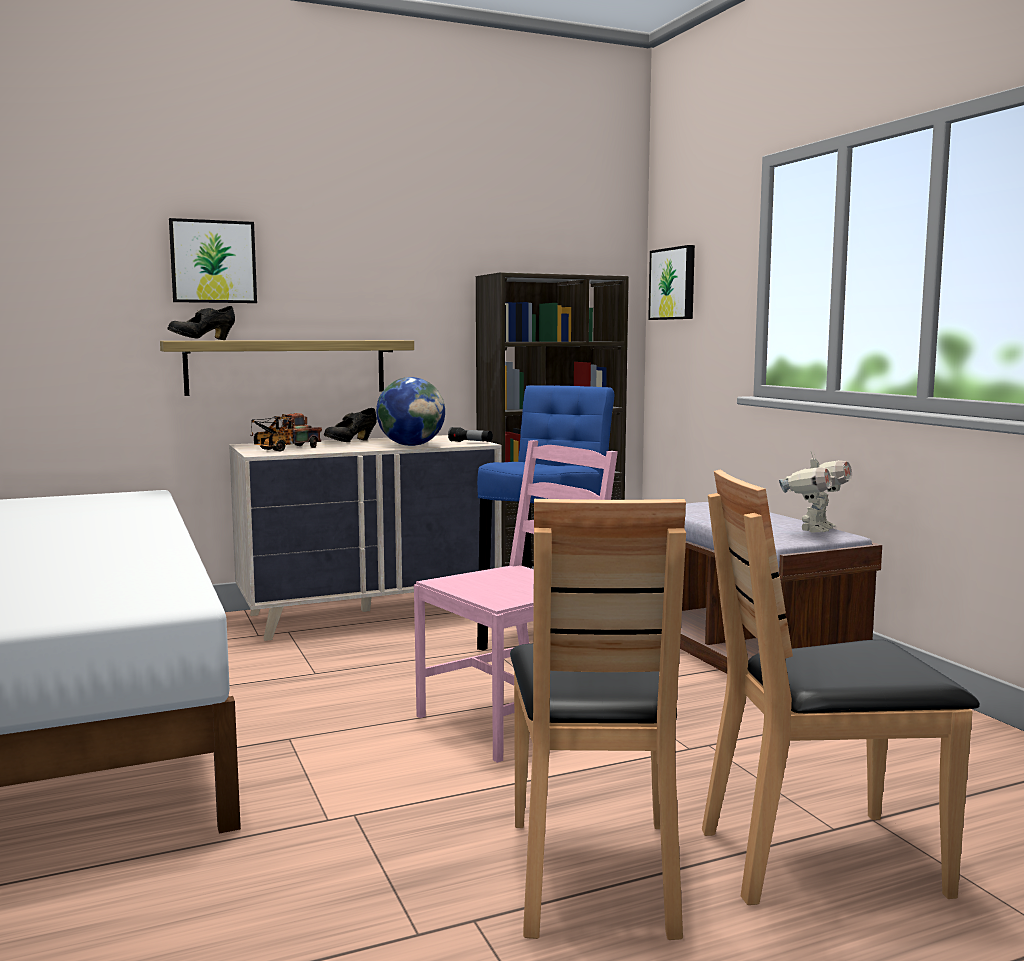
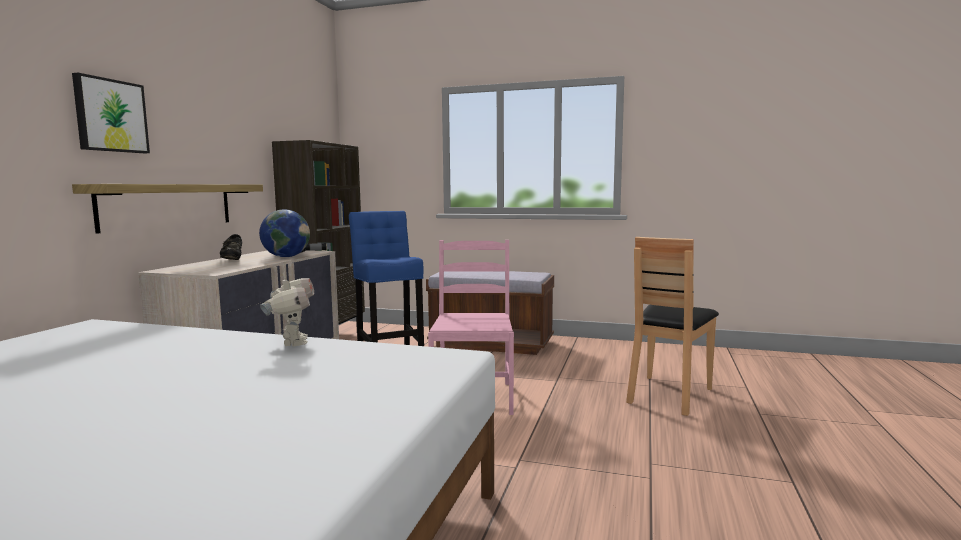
camera: 50 degrees left, 0 degrees up
(202, 340) = (119, 183): black shoe -> none
(284, 449) = (212, 268): toy truck -> none
(594, 874) = (638, 430): brown chair -> none
(673, 284) = (369, 152): picture -> none
(814, 529) = (529, 272): toy robot -> toy robot (292, 343)

